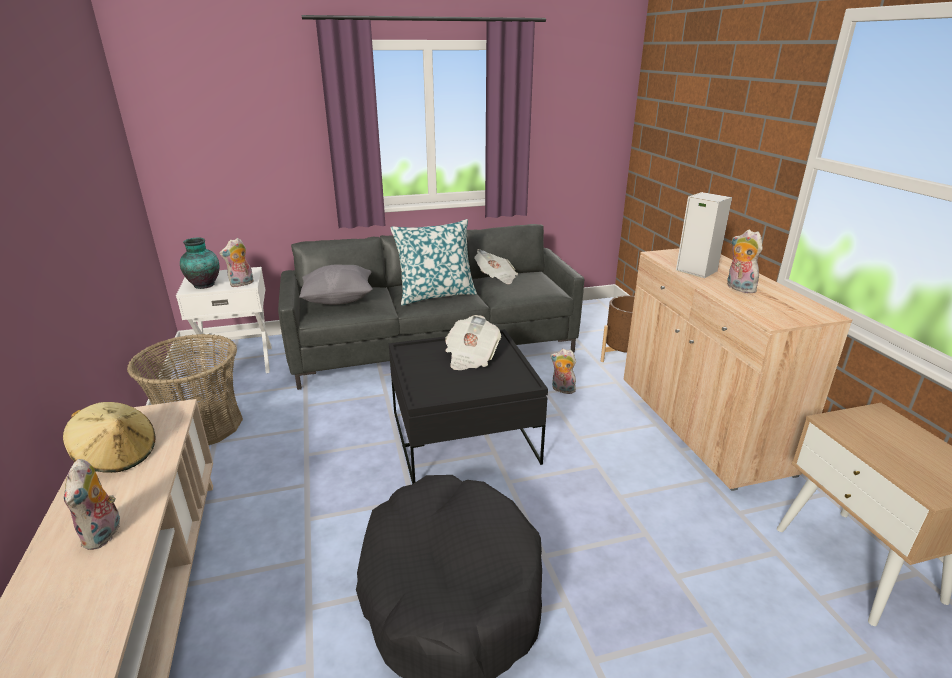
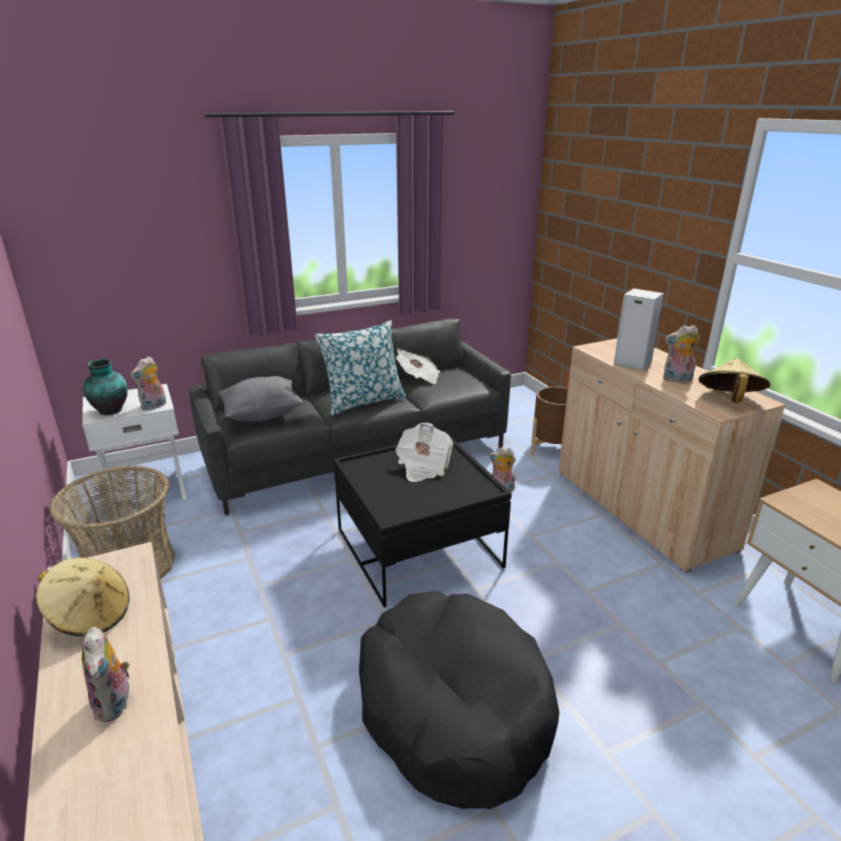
camera: 10 degrees left, 0 degrees up
(738, 288) = (676, 380): plush toy -> plush toy turned 45 degrees counterclockwise
(788, 311) = (728, 400): none -> beige hat

